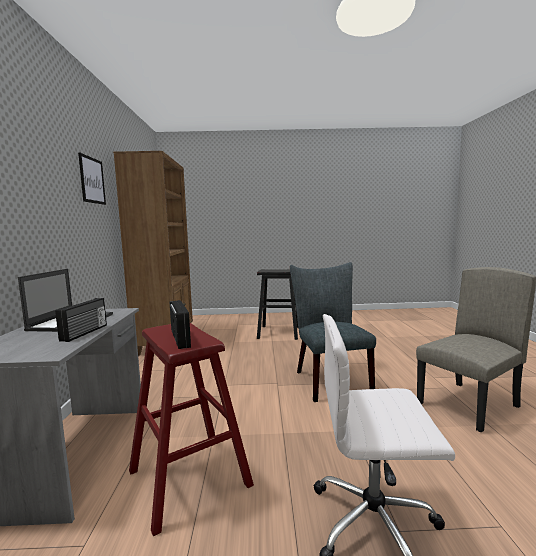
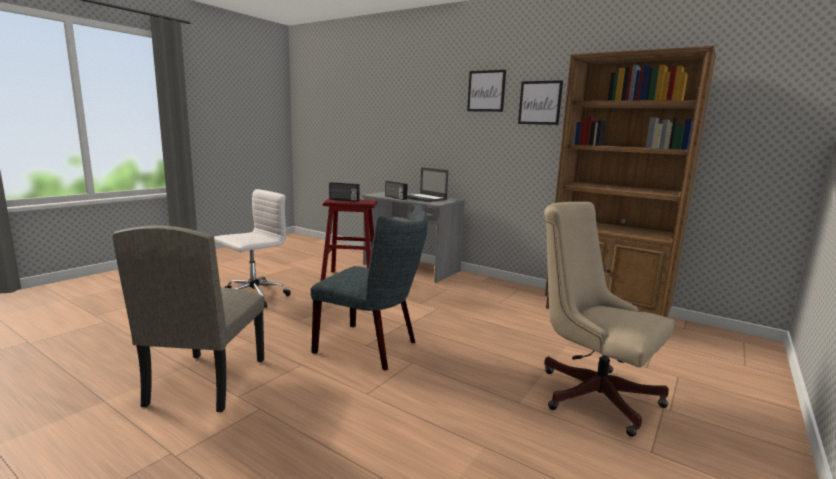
camera: 125 degrees right, 5 degrees up
(52, 153) = (486, 91): none -> picture
(279, 332) = (590, 393): black stool -> beige office chair

